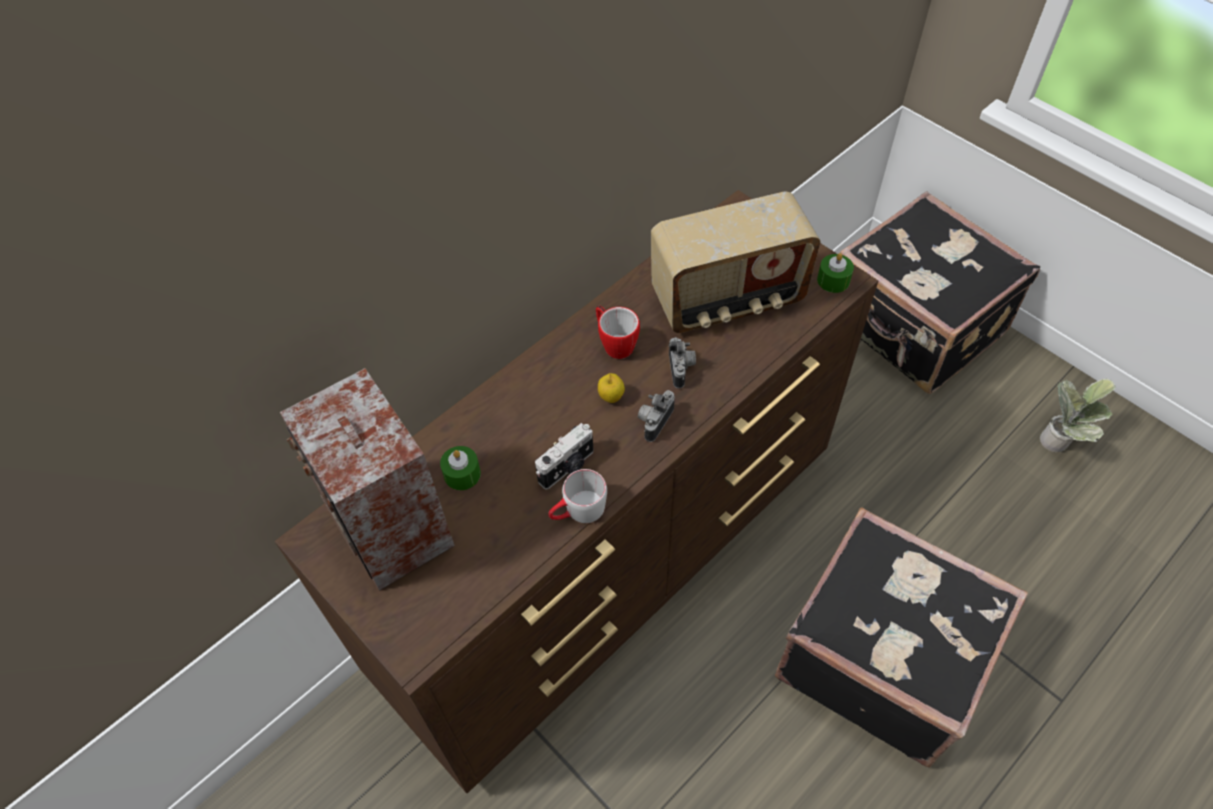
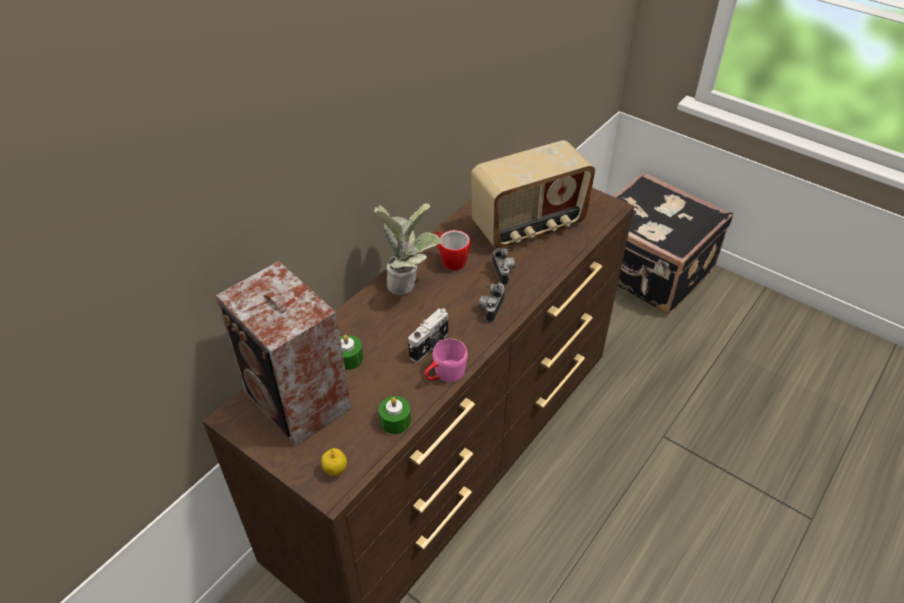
camera: 10 degrees left, 10 degrees down
(578, 512) = (444, 375): grey mug -> pink mug
(611, 397) = (454, 296): apple -> apple (335, 471)
(833, 280) = (602, 207): green candle -> green candle (395, 421)
(881, 655) = (671, 502): black suitcase -> none
(1060, 439) = (768, 336): potted plant -> potted plant (408, 283)

